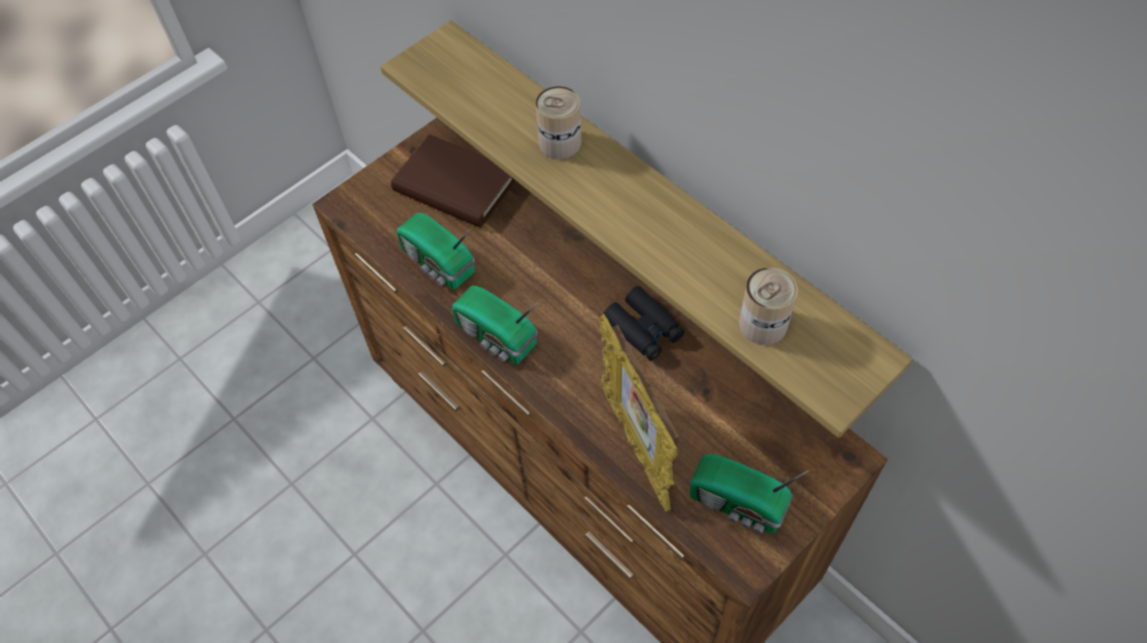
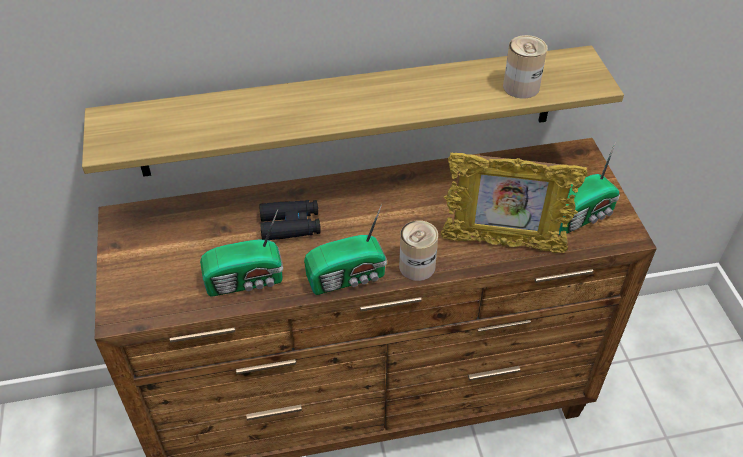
camera: 60 degrees left, 10 degrees down
(454, 186) = (180, 236): brown book -> none
(560, 142) = (279, 105): can -> can (417, 266)
(643, 329) = (411, 195): black binoculars -> black binoculars (290, 225)

